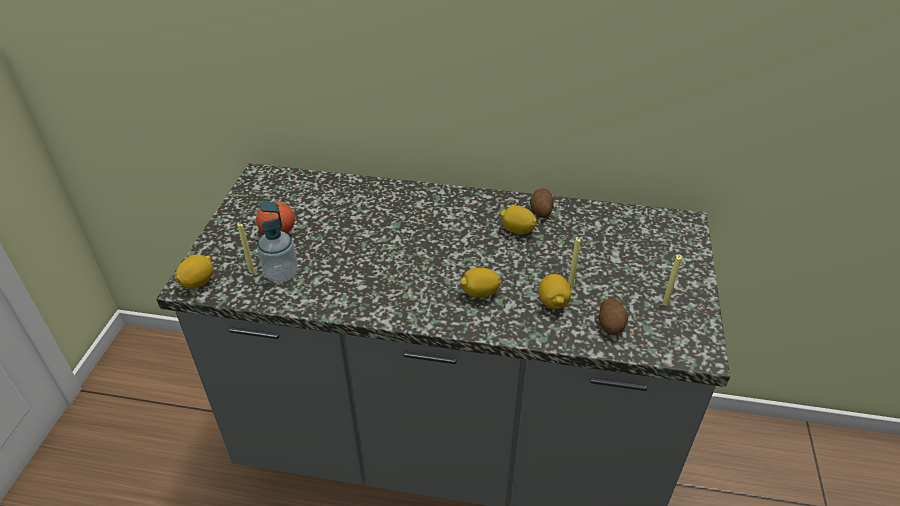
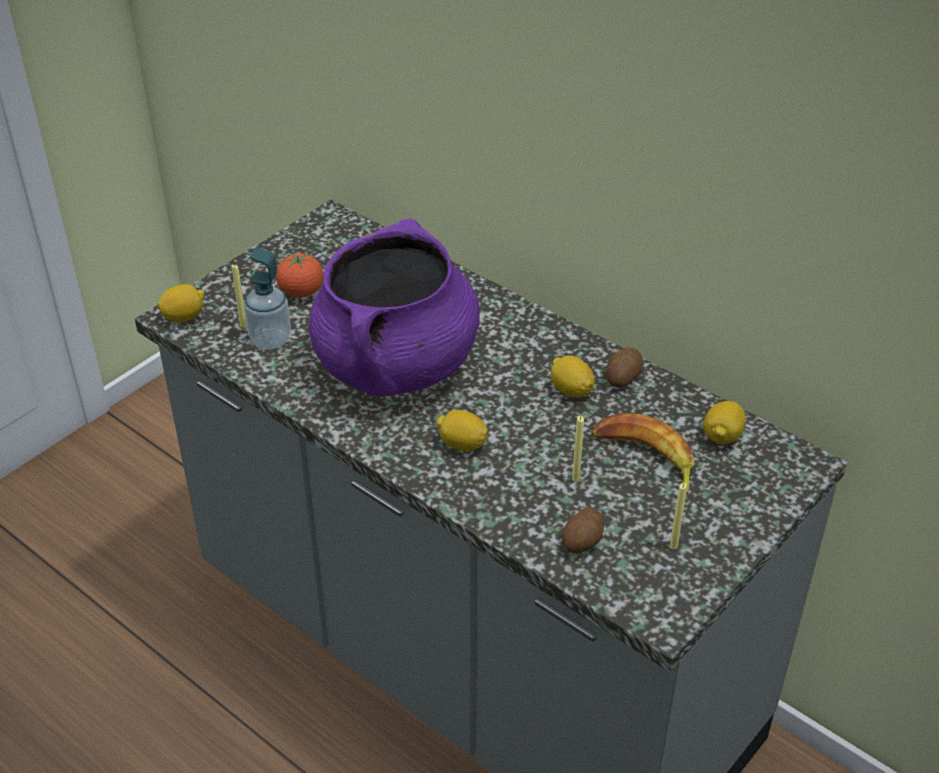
camera: 30 degrees right, 0 degrees up
(389, 257) = (396, 365): none -> purple cooking pot
(553, 302) = (537, 489): lemon -> lemon (722, 436)
(598, 255) = (645, 458): none -> banana

